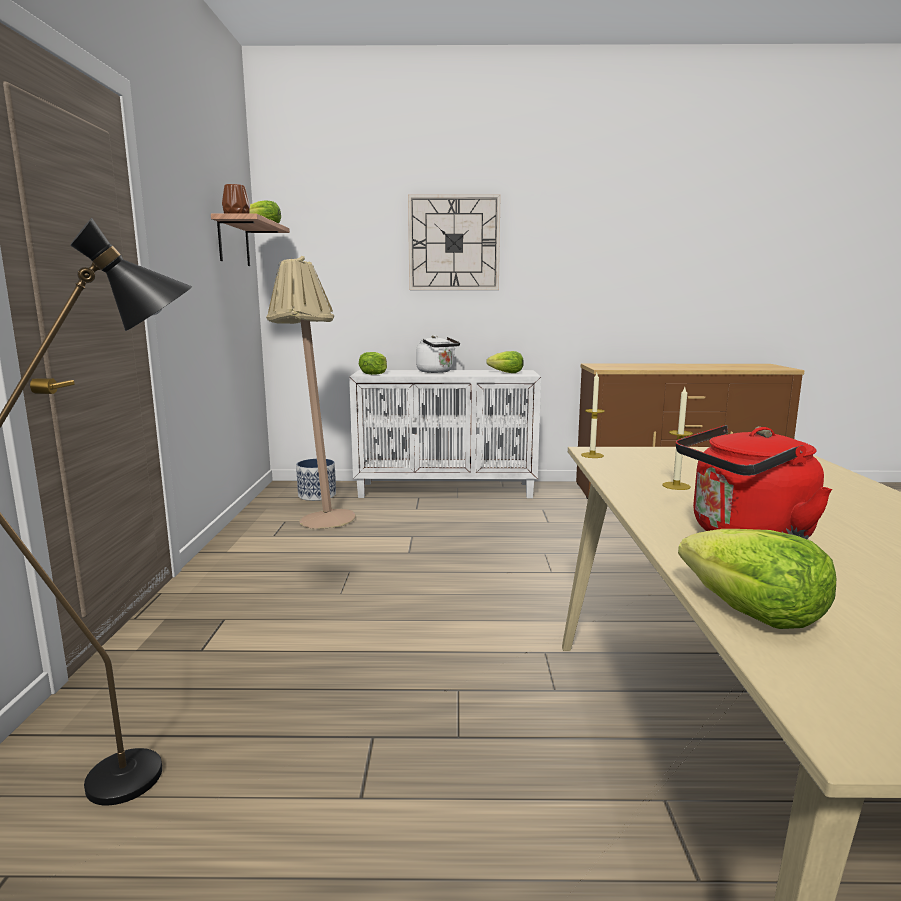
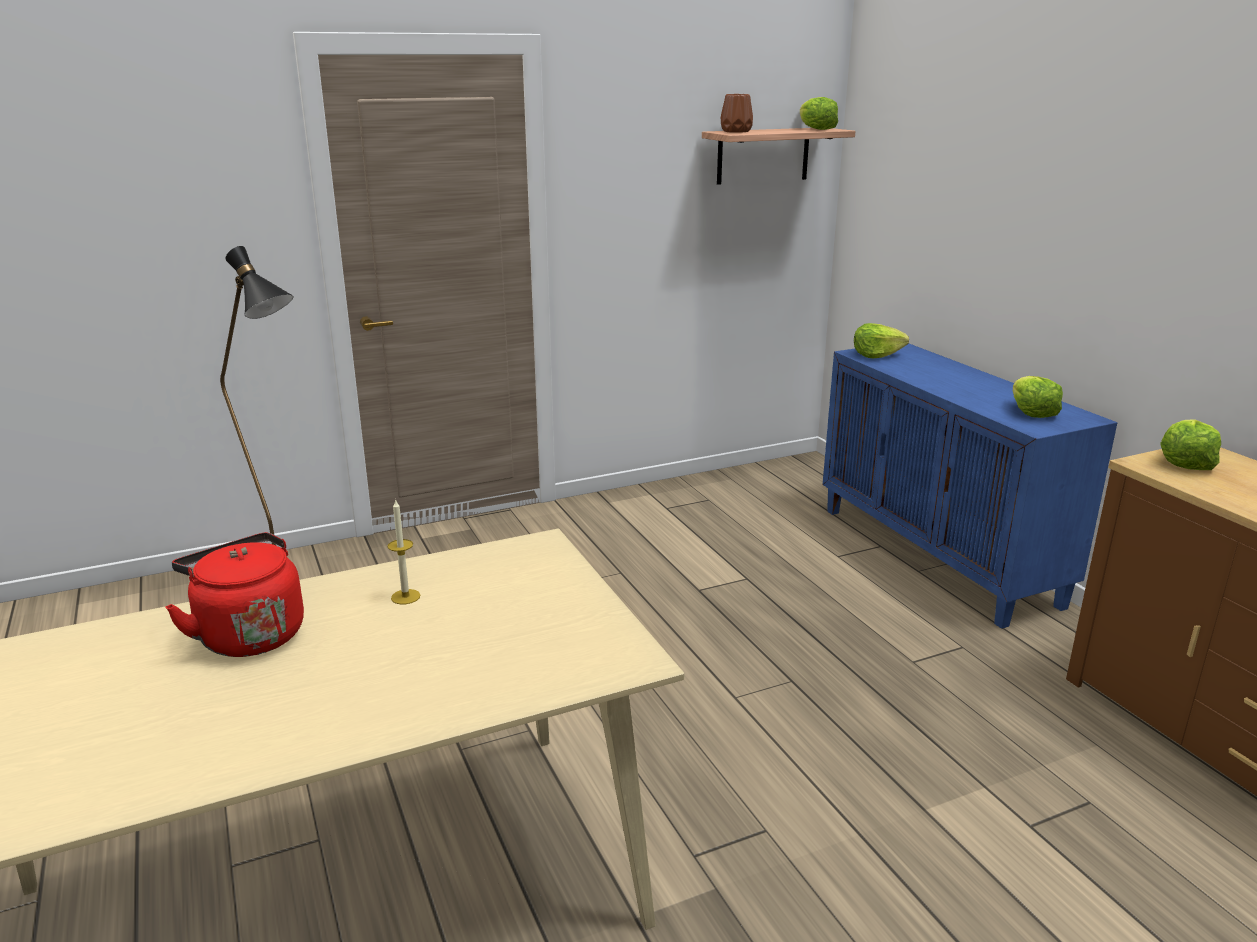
camera: 65 degrees right, 10 degrees up
(317, 495) = (803, 488): planter -> none
(317, 518) = (737, 511): beige floor lamp -> none
(437, 372) = (958, 377): white kettle -> none
(446, 490) = (938, 556): white cabinet -> blue cabinet
(454, 243) = (1046, 171): wall clock -> none
(592, 455) = (518, 544): candle -> none
(752, 612) = (91, 637): lettuce -> lettuce (1185, 462)

